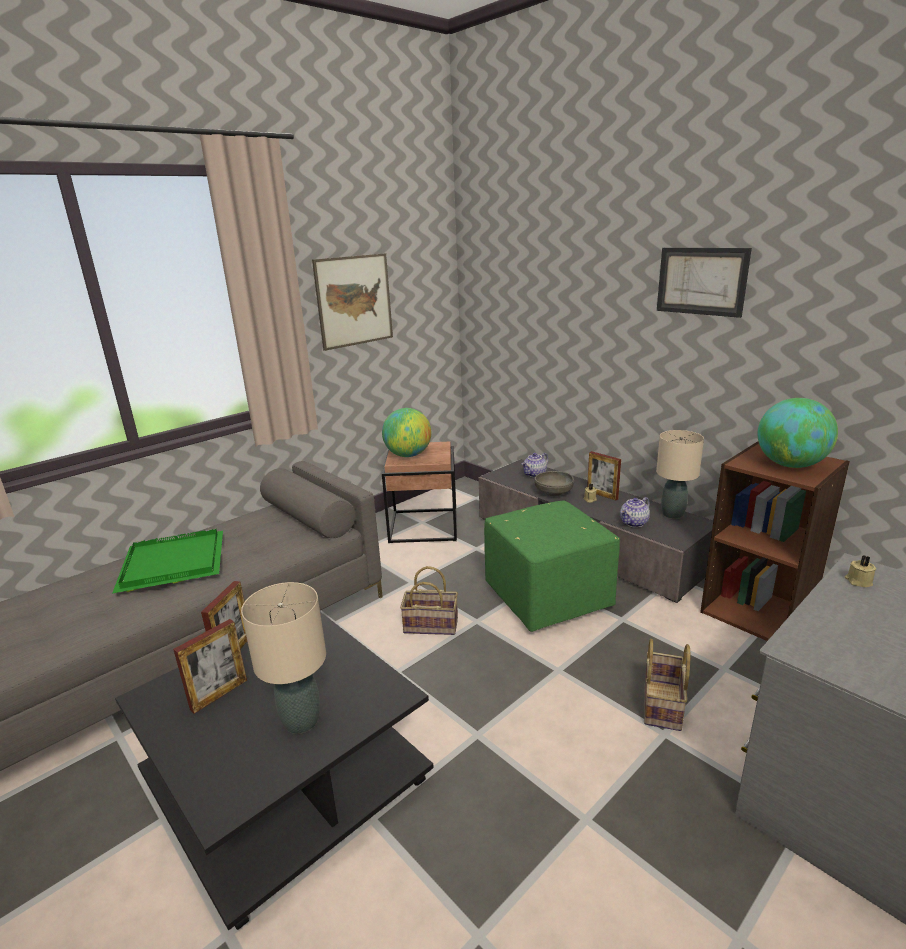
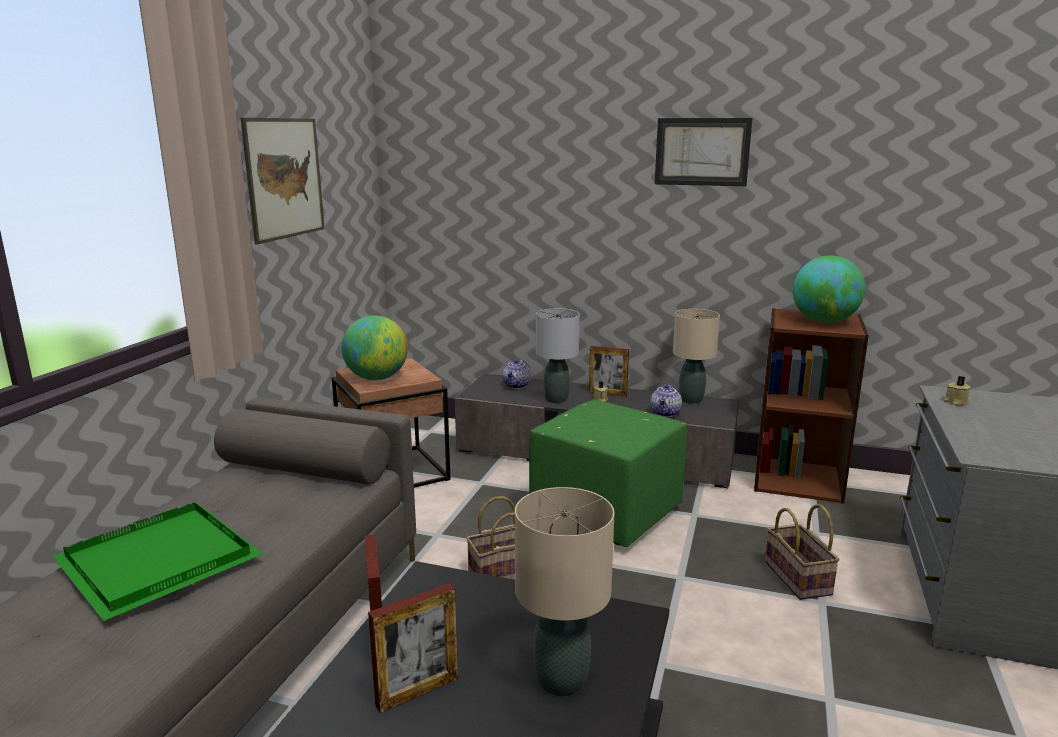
camera: 30 degrees left, 5 degrees down
(219, 694) = (417, 692): picture frame -> picture frame turned 45 degrees clockwise
(554, 492) = (556, 399): grey bowl -> grey table lamp

